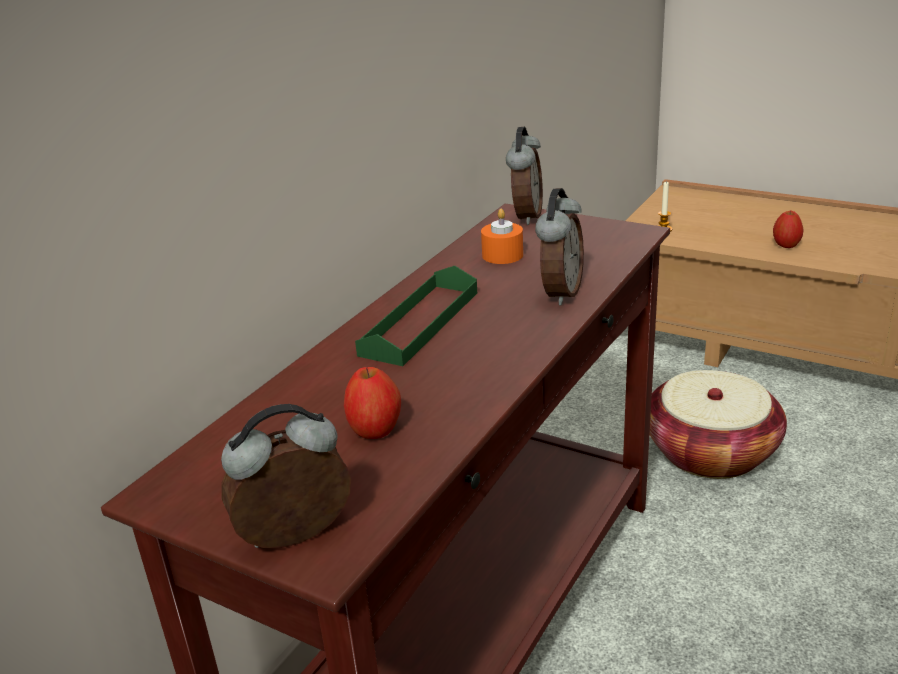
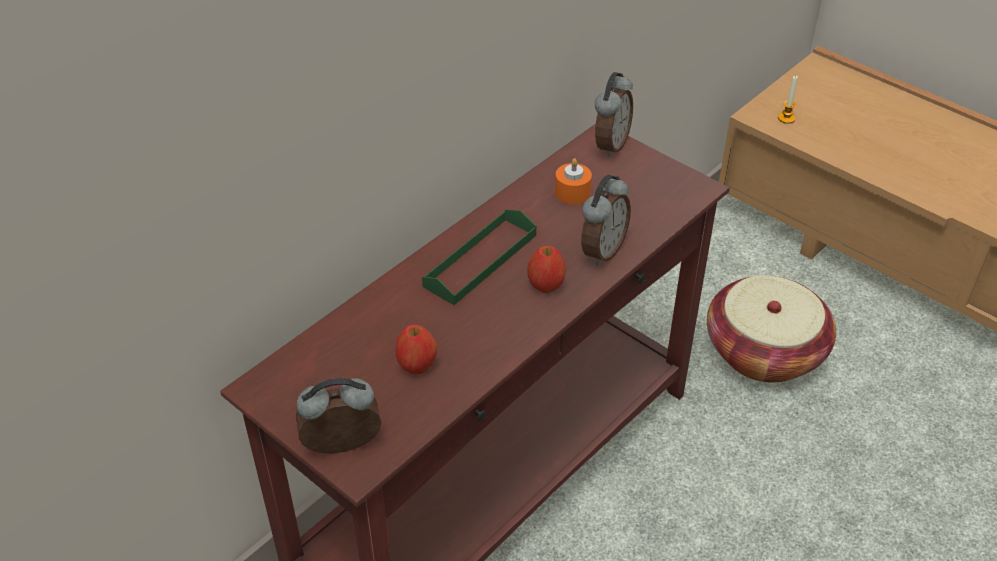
camera: 10 degrees right, 15 degrees up
(786, 245) = (897, 164): apple -> apple (546, 285)

